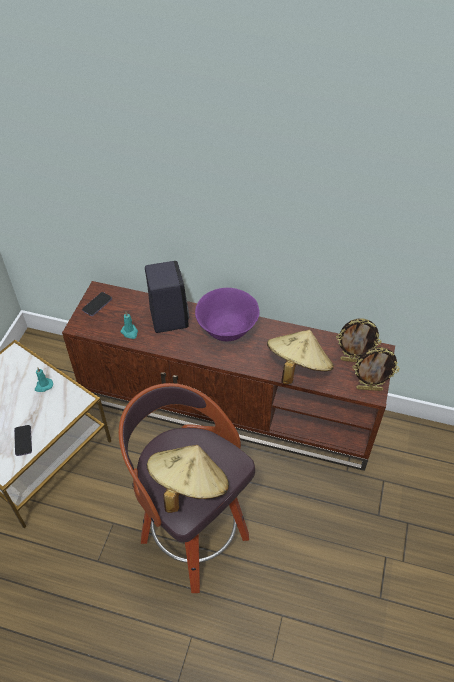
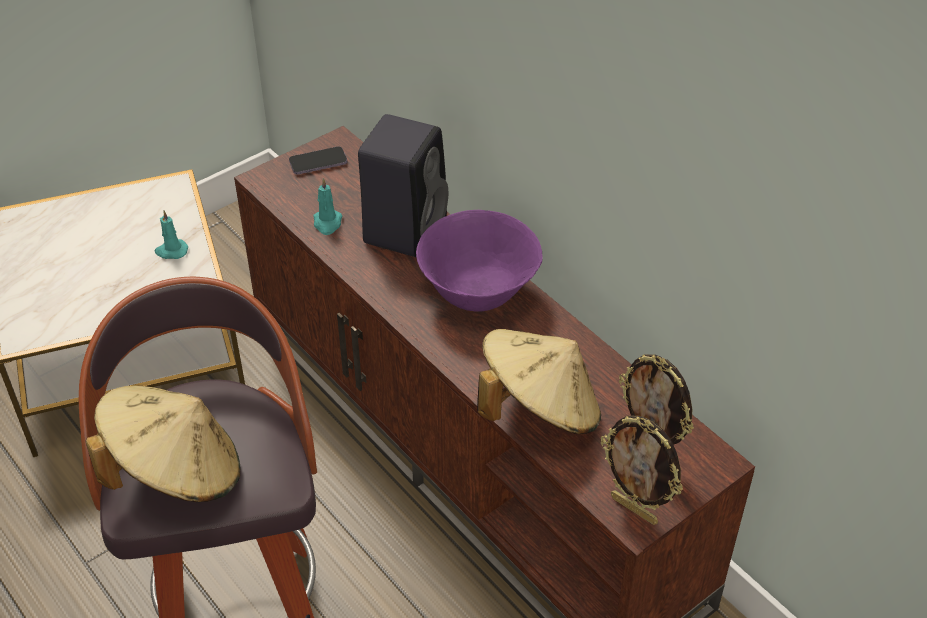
camera: 35 degrees right, 5 degrees down
(23, 441) = (79, 310): phone -> none

